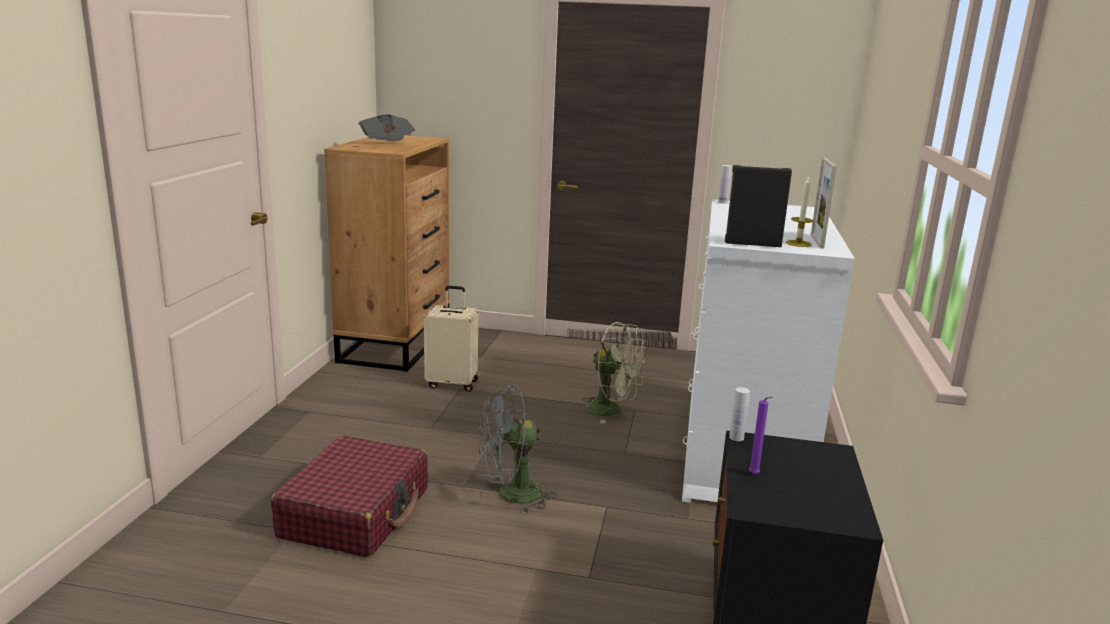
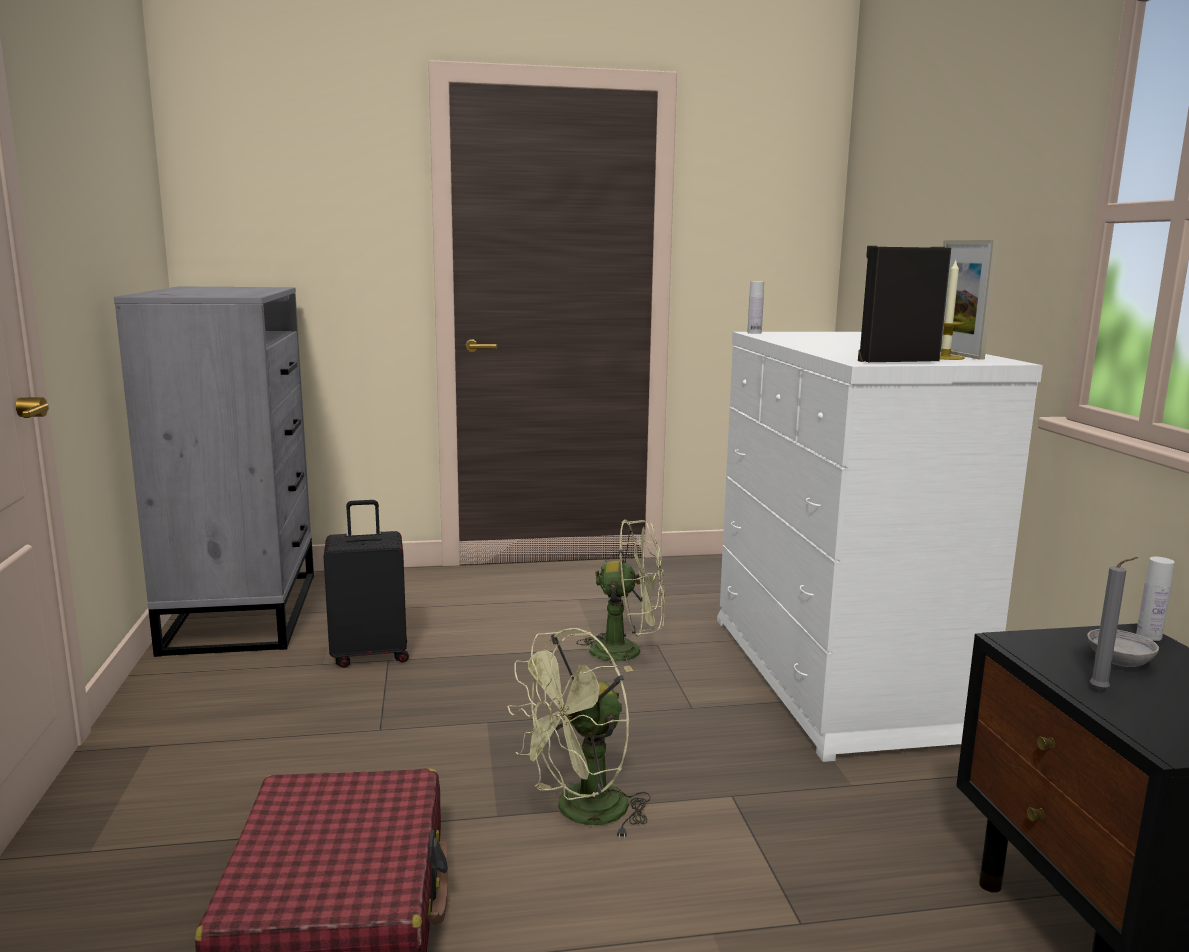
camera: 20 degrees left, 5 degrees down
(388, 144) = (215, 291): newspaper -> none
(396, 344) = (243, 611): brown dresser -> grey dresser
(452, 383) = (370, 654): beige suitcase -> black suitcase
(510, 495) = (580, 813): grey fan -> green fan
(736, 438) = (1003, 641): white bottle -> white bottle (1148, 636)
(755, 475) = (1102, 691): purple candle -> grey candle
(794, 463) = (1119, 662): none -> grey bowl

